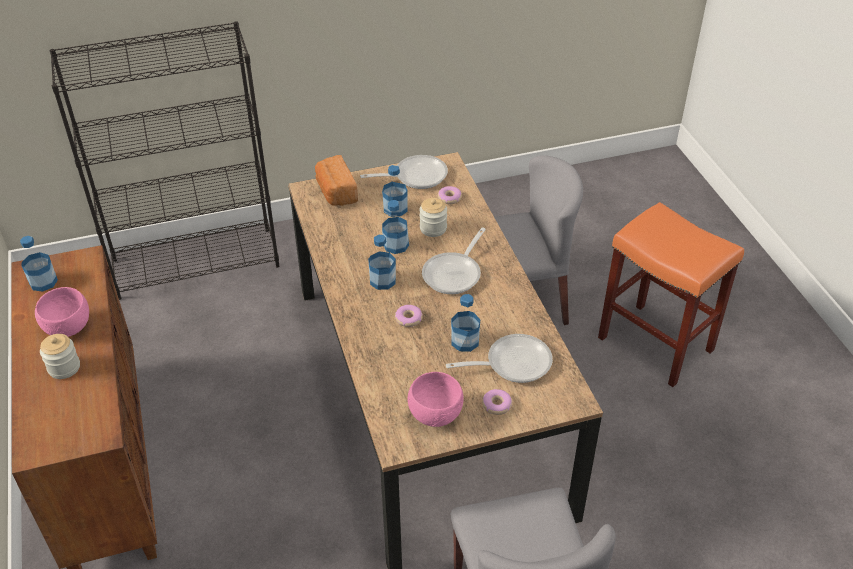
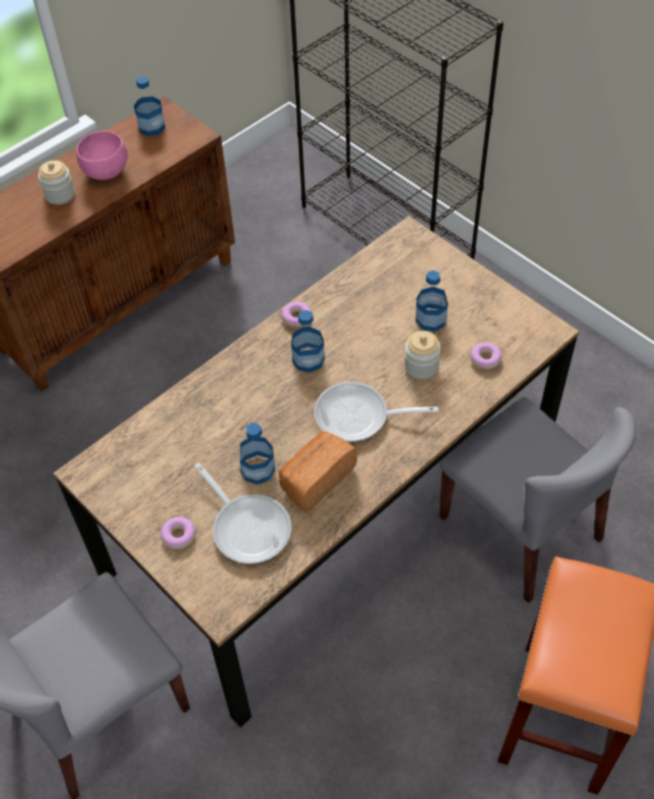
camera: 65 degrees right, 10 degrees up
(336, 192) = (421, 259): bread -> bread (315, 479)
(396, 245) = (371, 346): bottle -> none
(408, 319) = (263, 406): donut -> donut (296, 317)
(415, 176) = (501, 312): frying pan -> none
(435, 415) = (138, 487): pink bowl -> none

